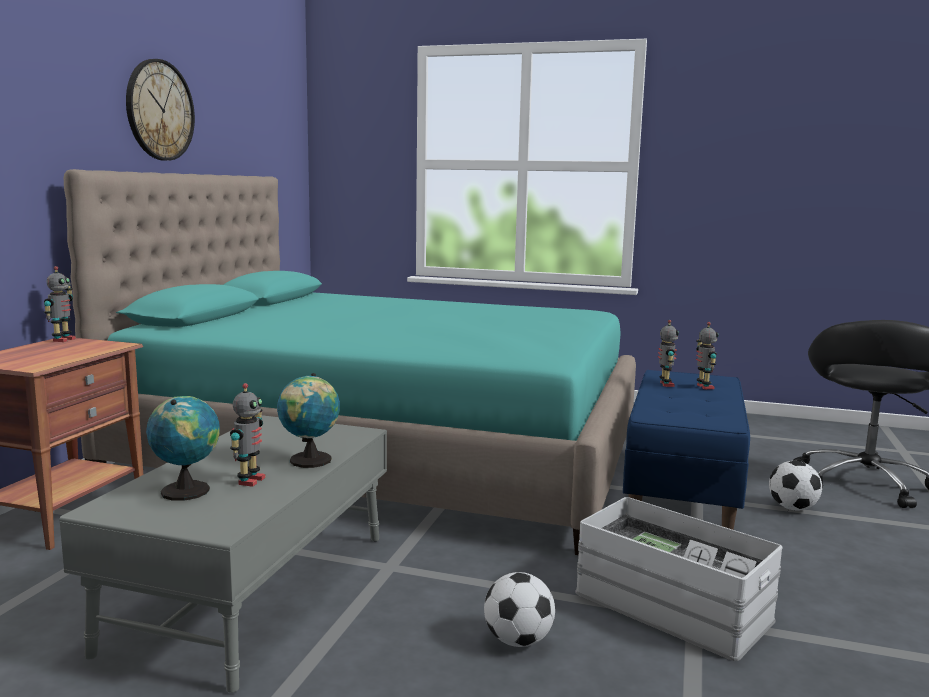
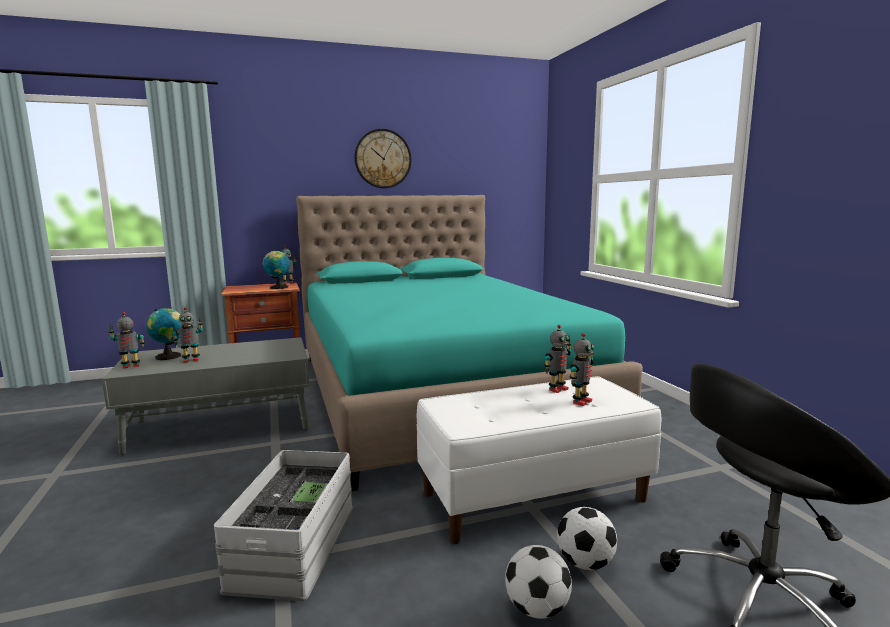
camera: 55 degrees right, 0 degrees up
(193, 520) = (131, 366): none -> toy robot
(309, 461) = (230, 360): globe -> globe (277, 287)
(518, 641) = (206, 503): football -> football (537, 609)
(681, 491) = (534, 496): blue bench -> white bench

